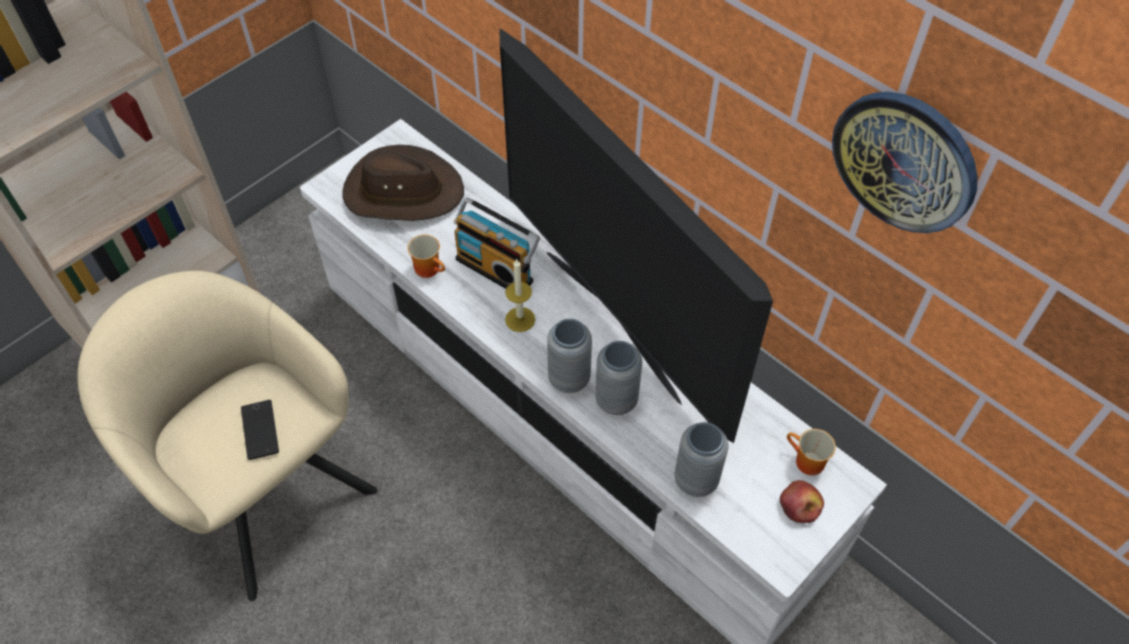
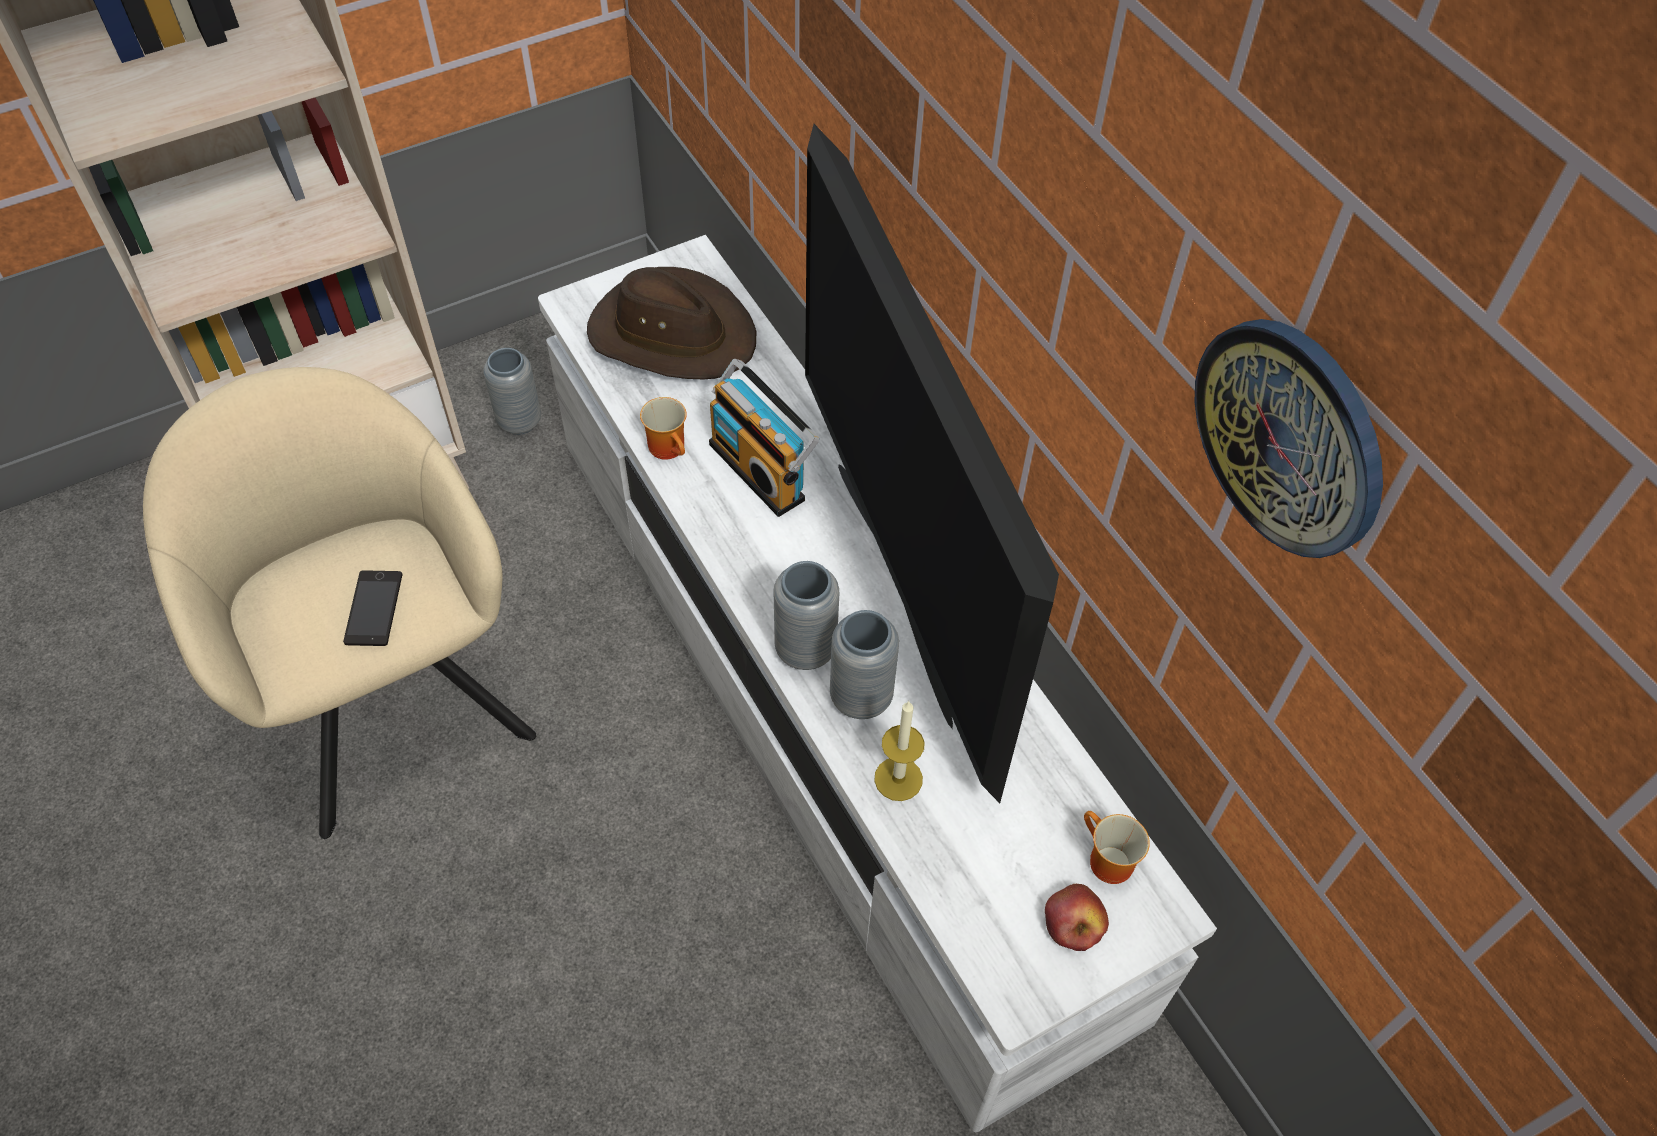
camera: 15 degrees right, 0 degrees up
(520, 319) = (767, 548): candle -> candle (898, 779)
(696, 480) = (934, 842): grey vase -> grey vase (519, 421)

